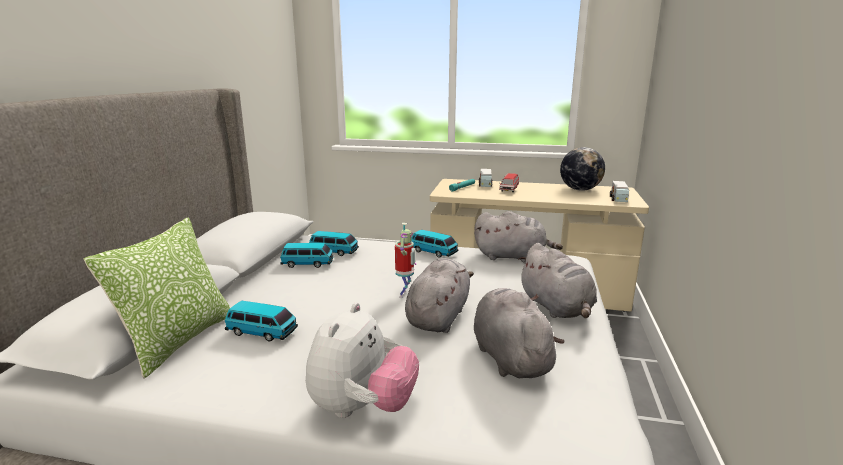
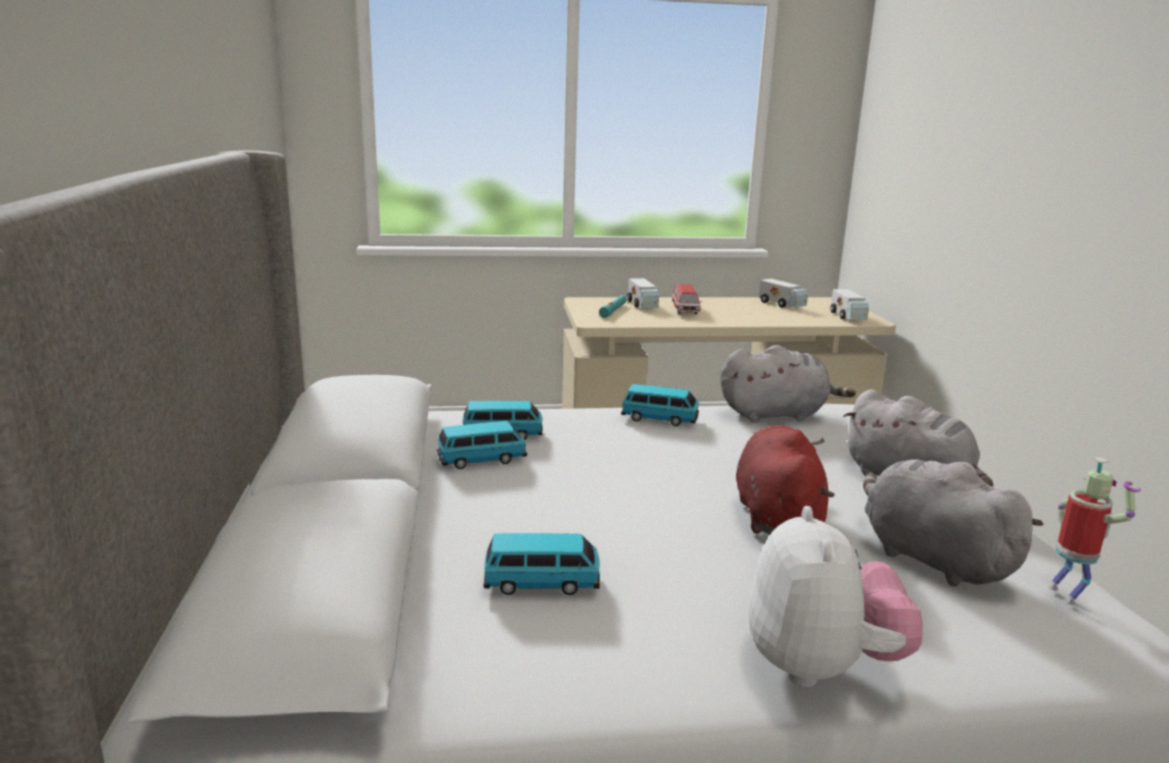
camera: 20 degrees left, 0 degrees up
(179, 340) = (411, 620): pillow -> none
(405, 294) = (693, 490): toy robot -> toy robot (1068, 595)
(439, 316) = (777, 516): grey plush toy -> red plush toy
(580, 189) = (782, 304): globe -> toy truck

